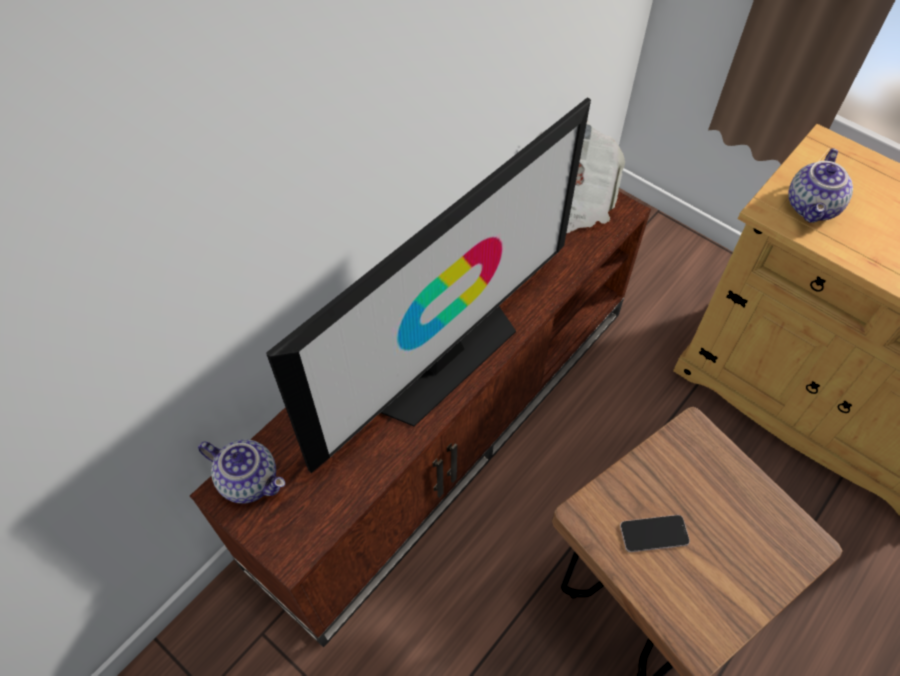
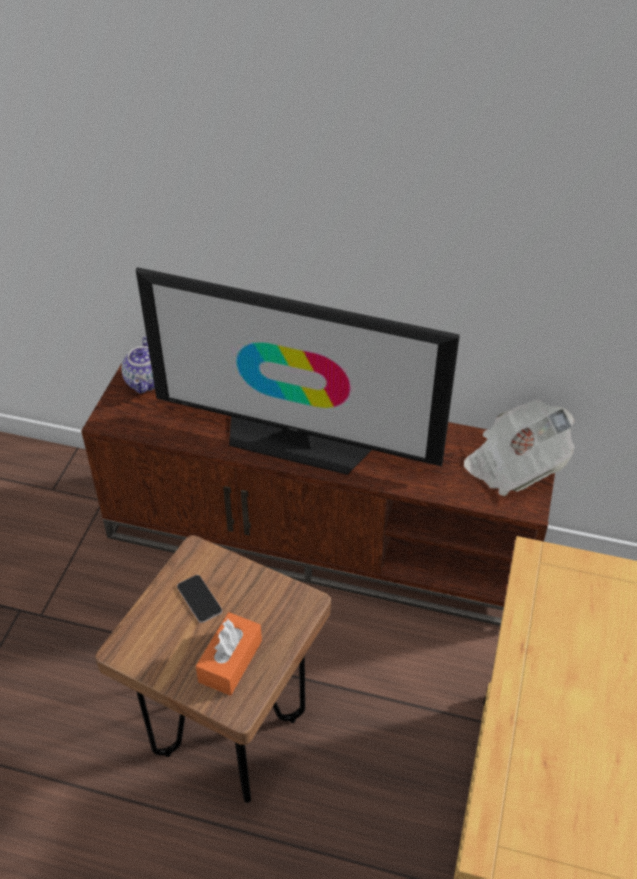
camera: 65 degrees right, 10 degrees down
(748, 531) = (230, 661): none -> orange tissue box
(813, 208) = (562, 588): teapot -> none

